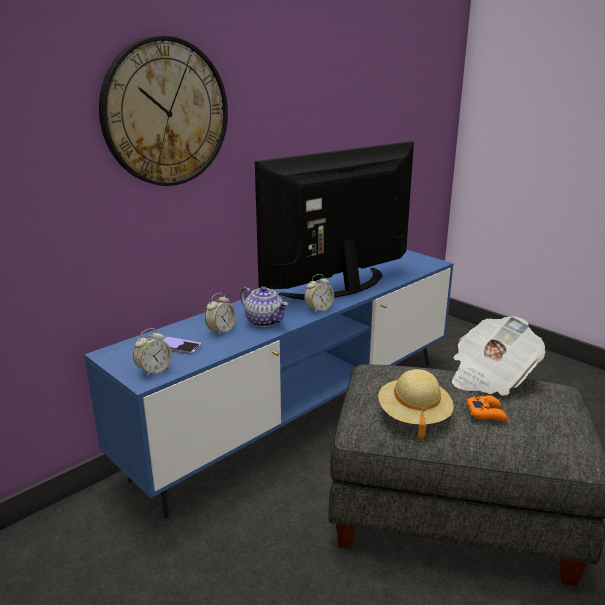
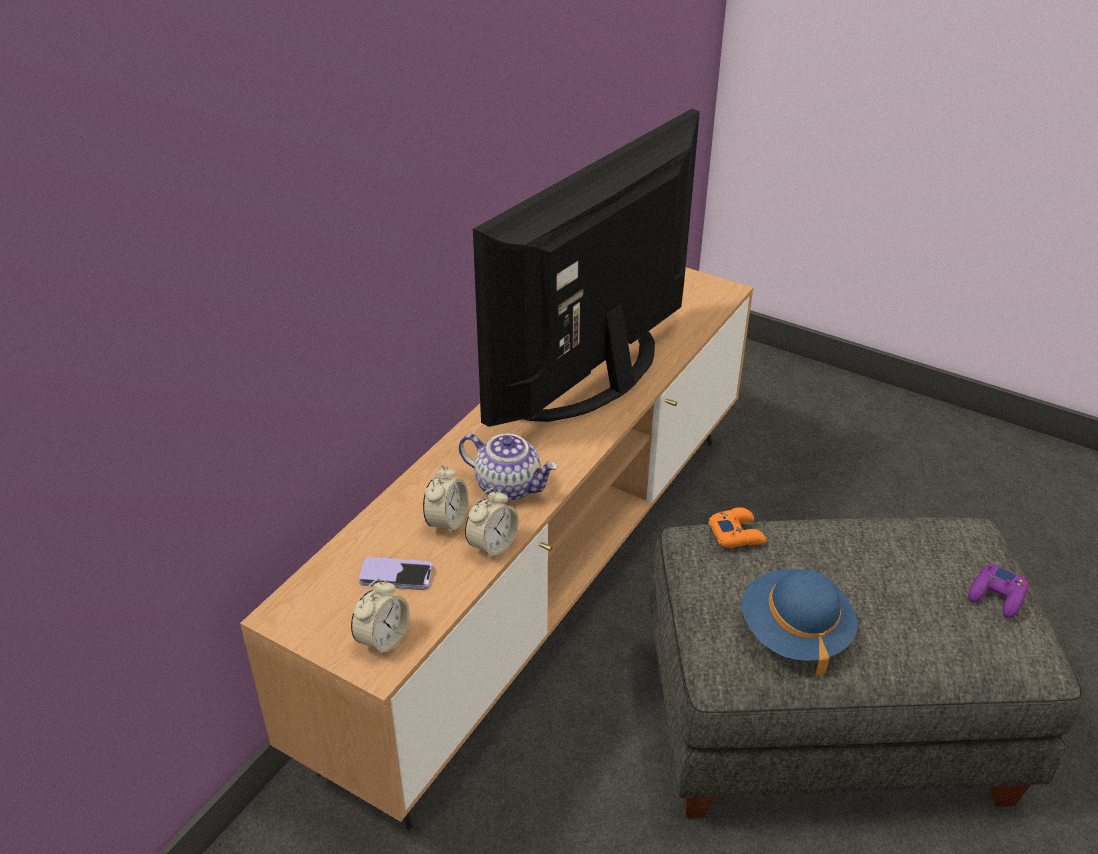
camera: 15 degrees left, 15 degrees up
(166, 113) = (321, 183): wall clock -> none
(301, 415) = (545, 586): blue tv stand -> brown tv stand
(319, 309) = (584, 442): alarm clock -> alarm clock (492, 546)
(413, 416) = (794, 632): beige hat -> blue hat
(486, 413) = (895, 608): orange game controller -> orange game controller (737, 533)
(490, 376) = (877, 530): newspaper -> none
(562, 418) = (997, 596): none -> purple game controller

